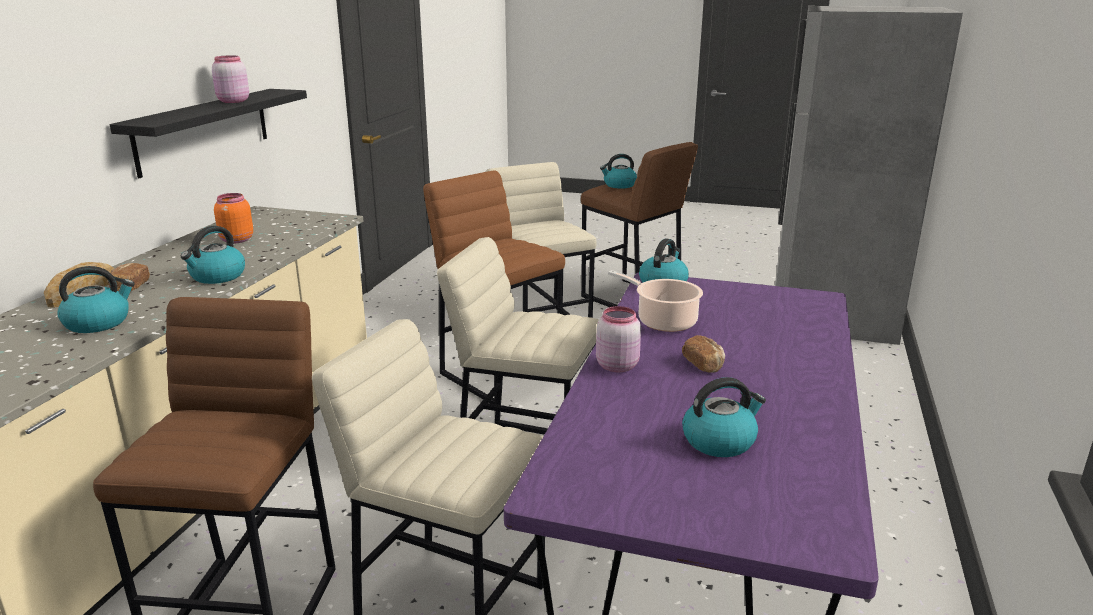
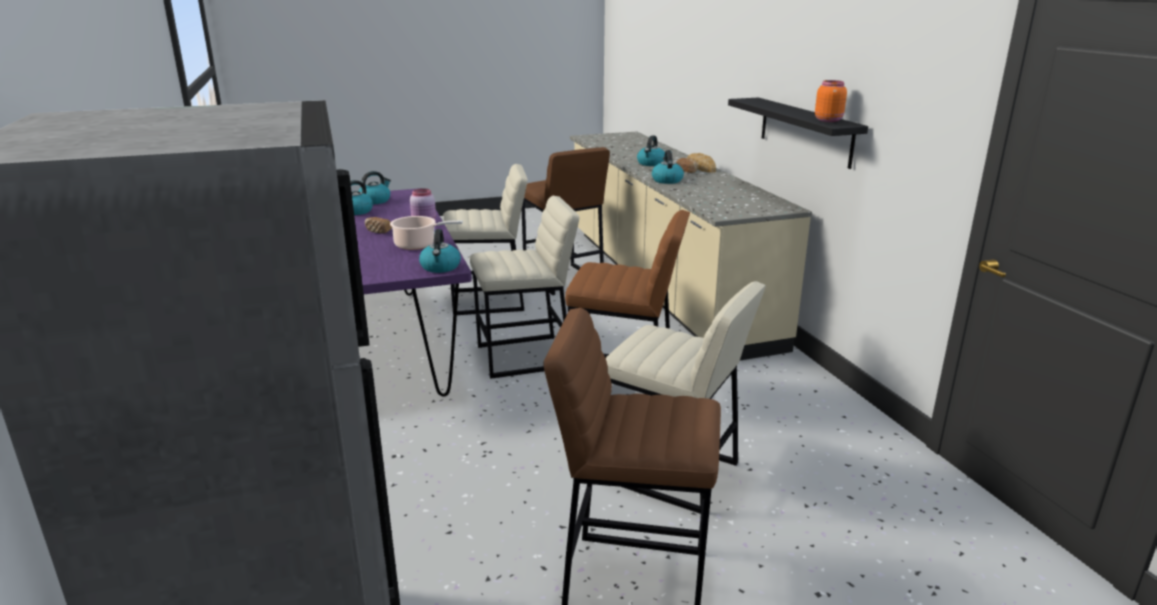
camera: 145 degrees right, 0 degrees up
(232, 101) = (800, 113): pink jar -> none
(235, 240) = (726, 193): orange jar -> orange jar (828, 120)
(619, 185) = (679, 419): kettle -> kettle (375, 201)

